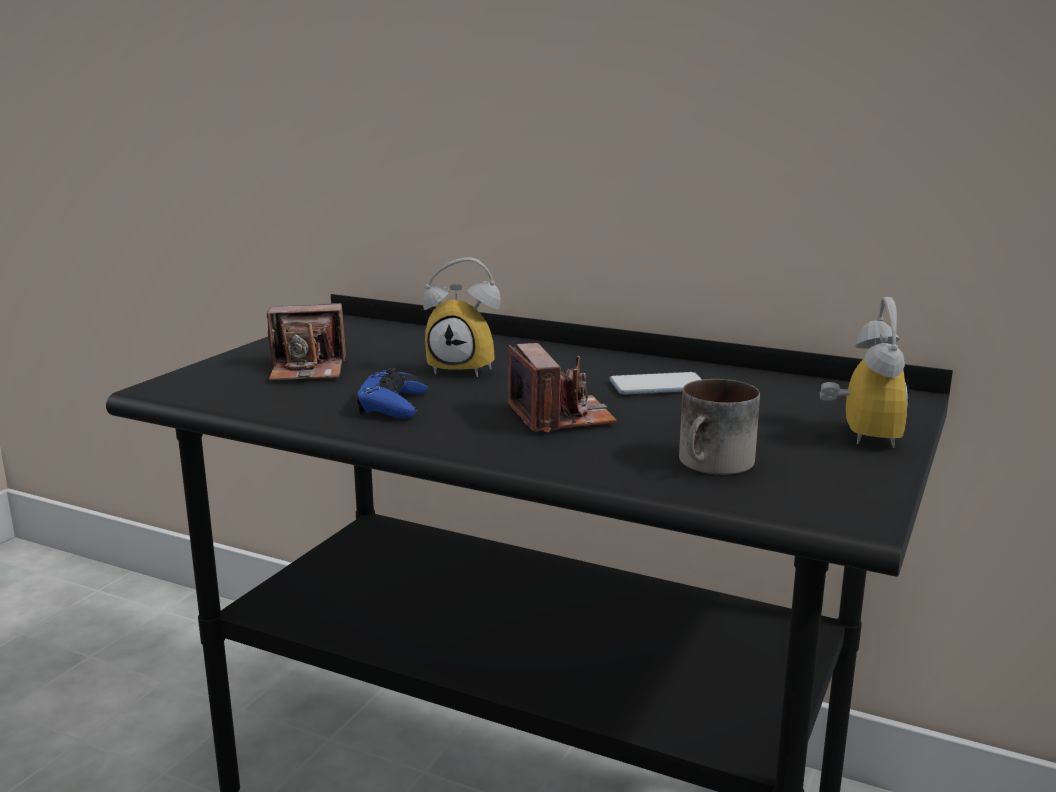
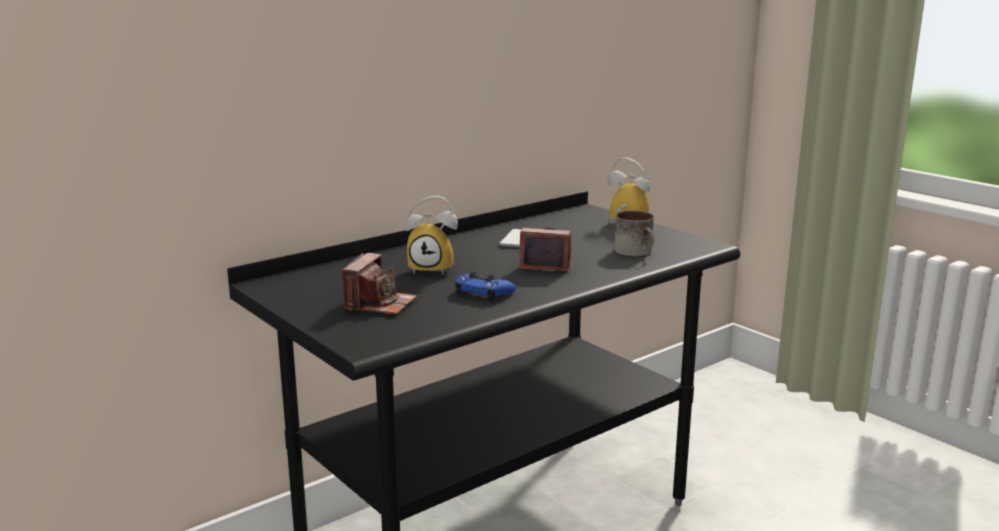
camera: 65 degrees left, 0 degrees up
(465, 368) = (433, 269): alarm clock -> alarm clock turned 60 degrees clockwise

